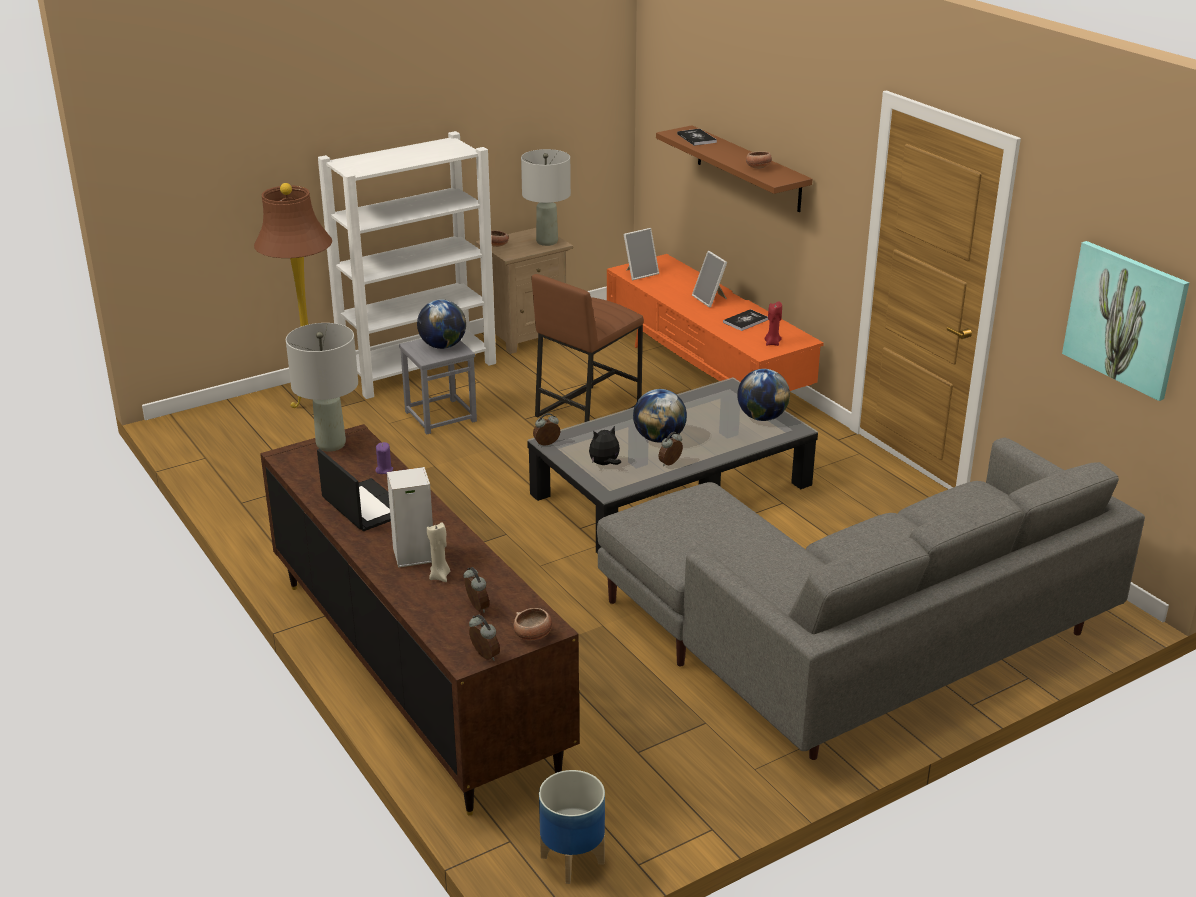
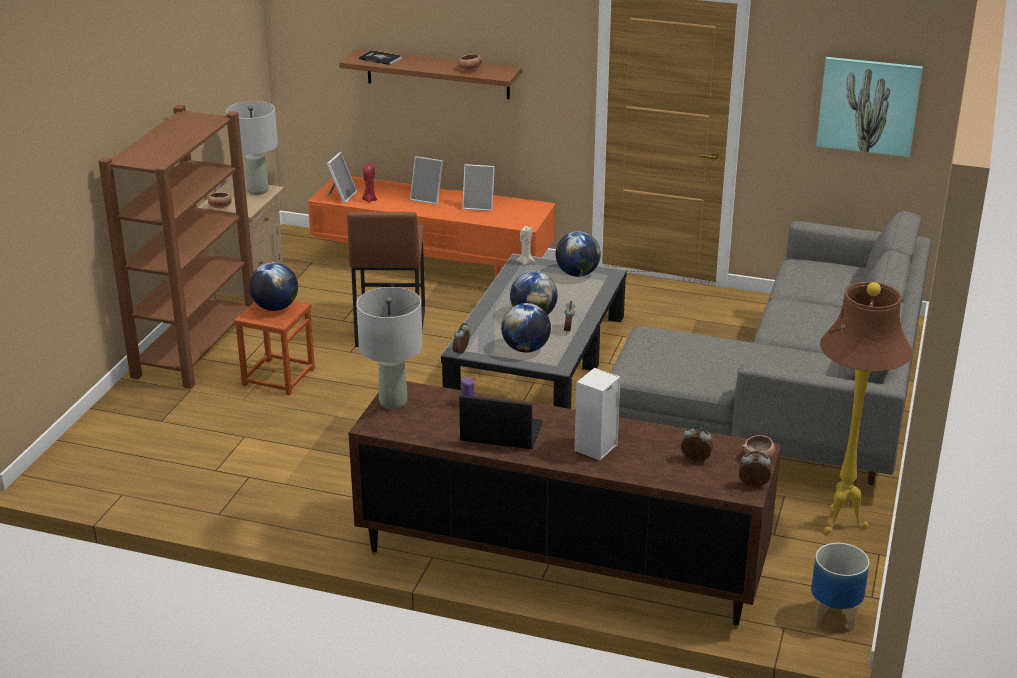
camera: 40 degrees left, 0 degrees up
(311, 408) = (152, 415): brown floor lamp -> brown floor lamp (841, 525)
(418, 368) = (196, 347): white bookcase -> brown bookcase
(440, 416) = (278, 377): grey stool -> brown stool
(440, 576) = (637, 452): beige candle -> beige candle (526, 262)
(605, 464) = (526, 349): plush toy -> globe
(745, 321) = (479, 206): book -> picture frame
(772, 343) = (523, 215): red candle -> red candle (369, 200)

